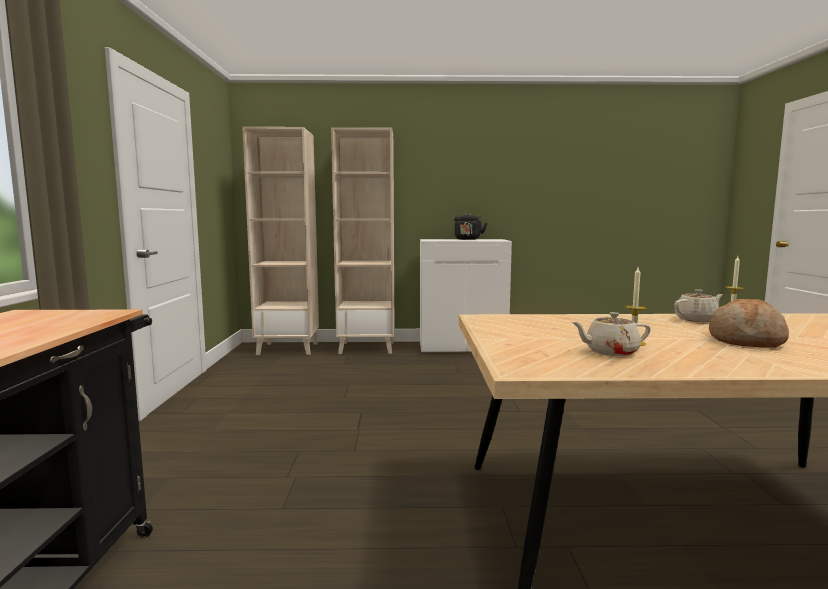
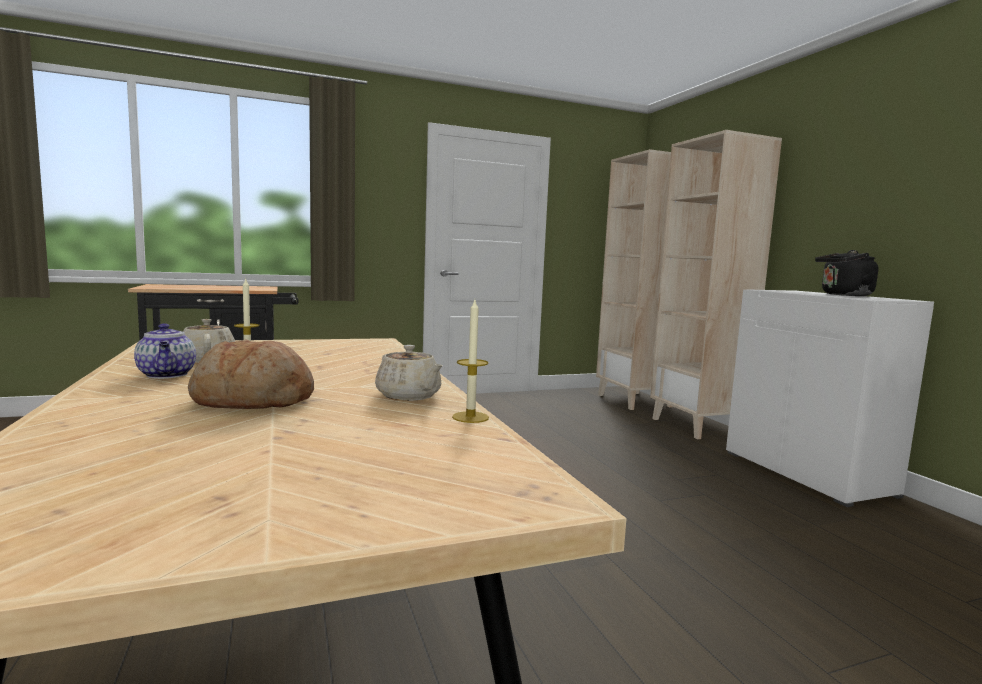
camera: 70 degrees right, 0 degrees up
(691, 358) = (167, 375): none -> teapot

